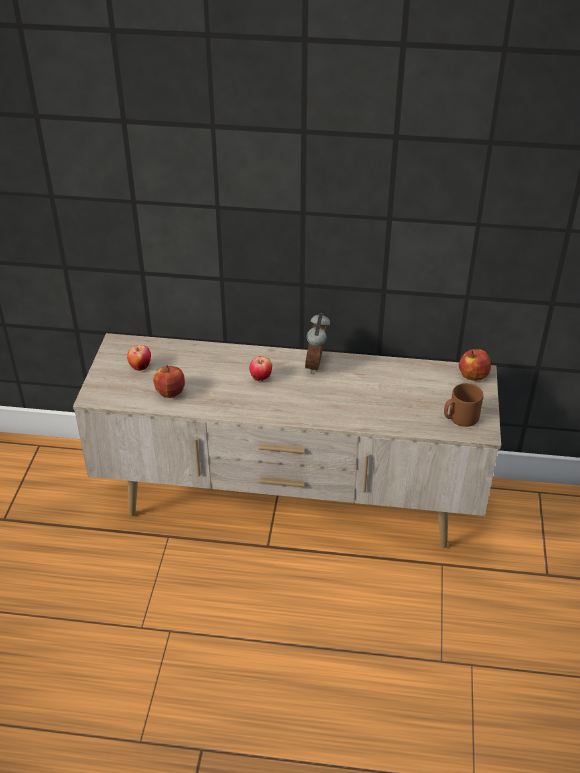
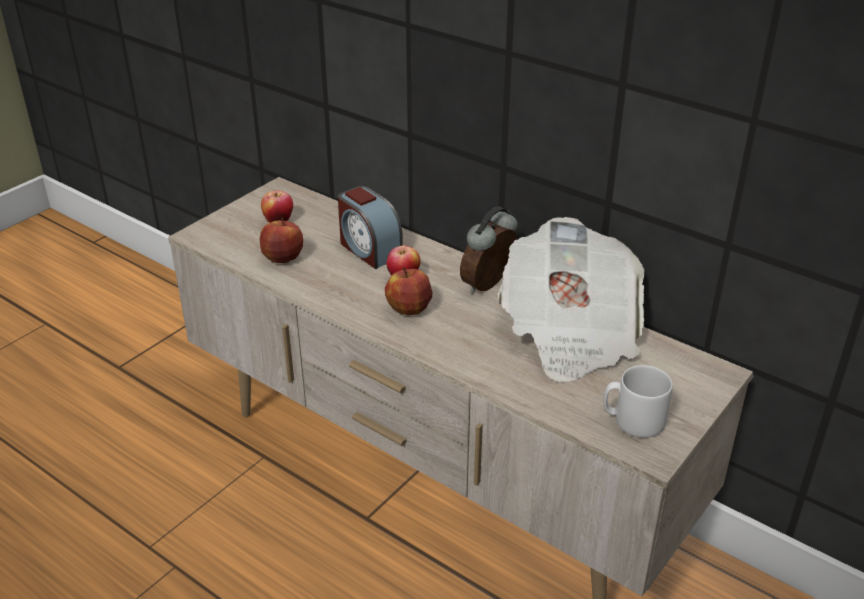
camera: 30 degrees right, 5 degrees down
(221, 366) = (369, 249): none -> alarm clock
(386, 378) = (569, 333): none -> newspaper
(460, 418) = (633, 421): brown mug -> grey mug
(473, 376) = (702, 373): apple -> apple (409, 309)

